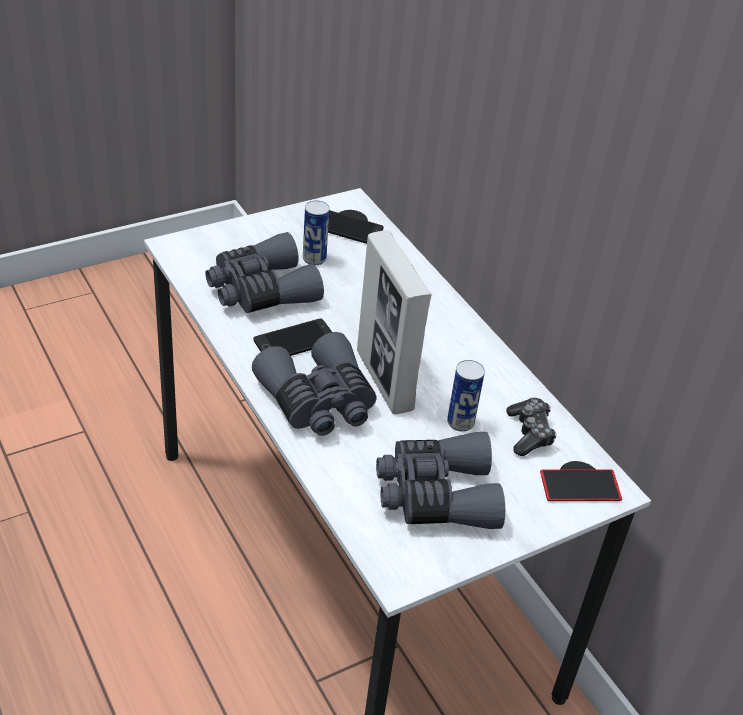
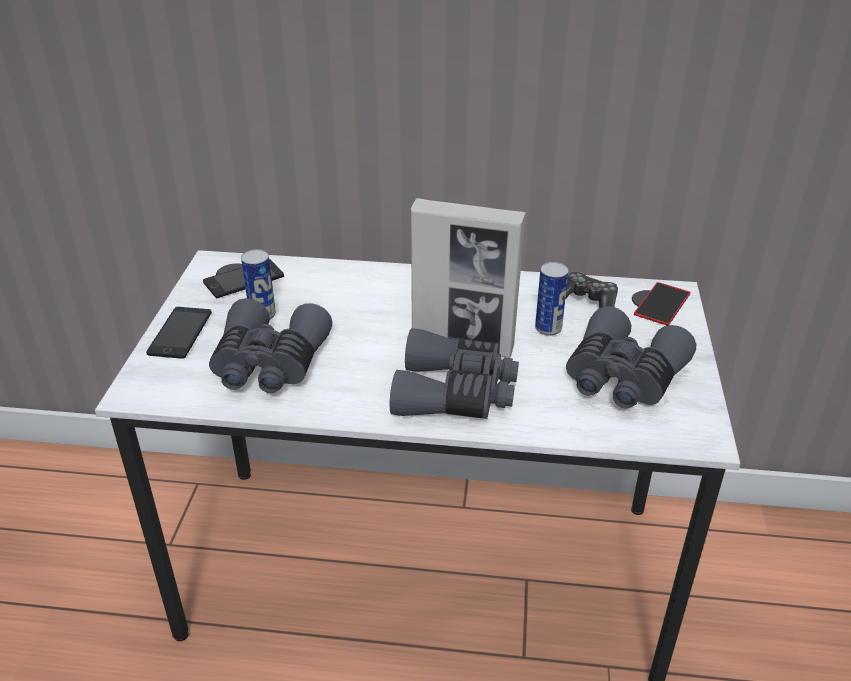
camera: 50 degrees left, 5 degrees down
(295, 341) = (362, 373): phone -> phone (180, 333)

